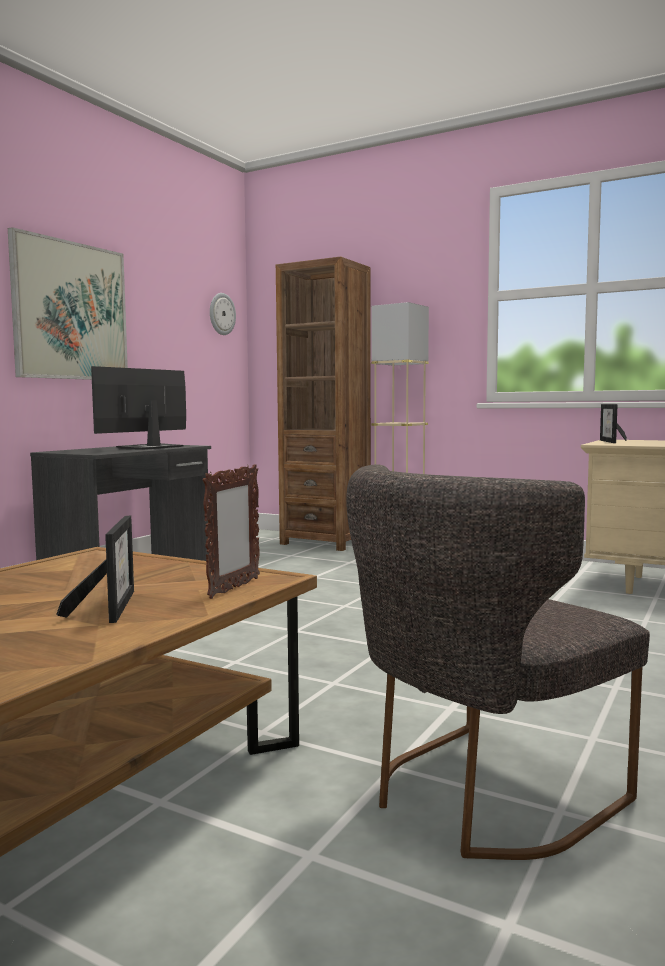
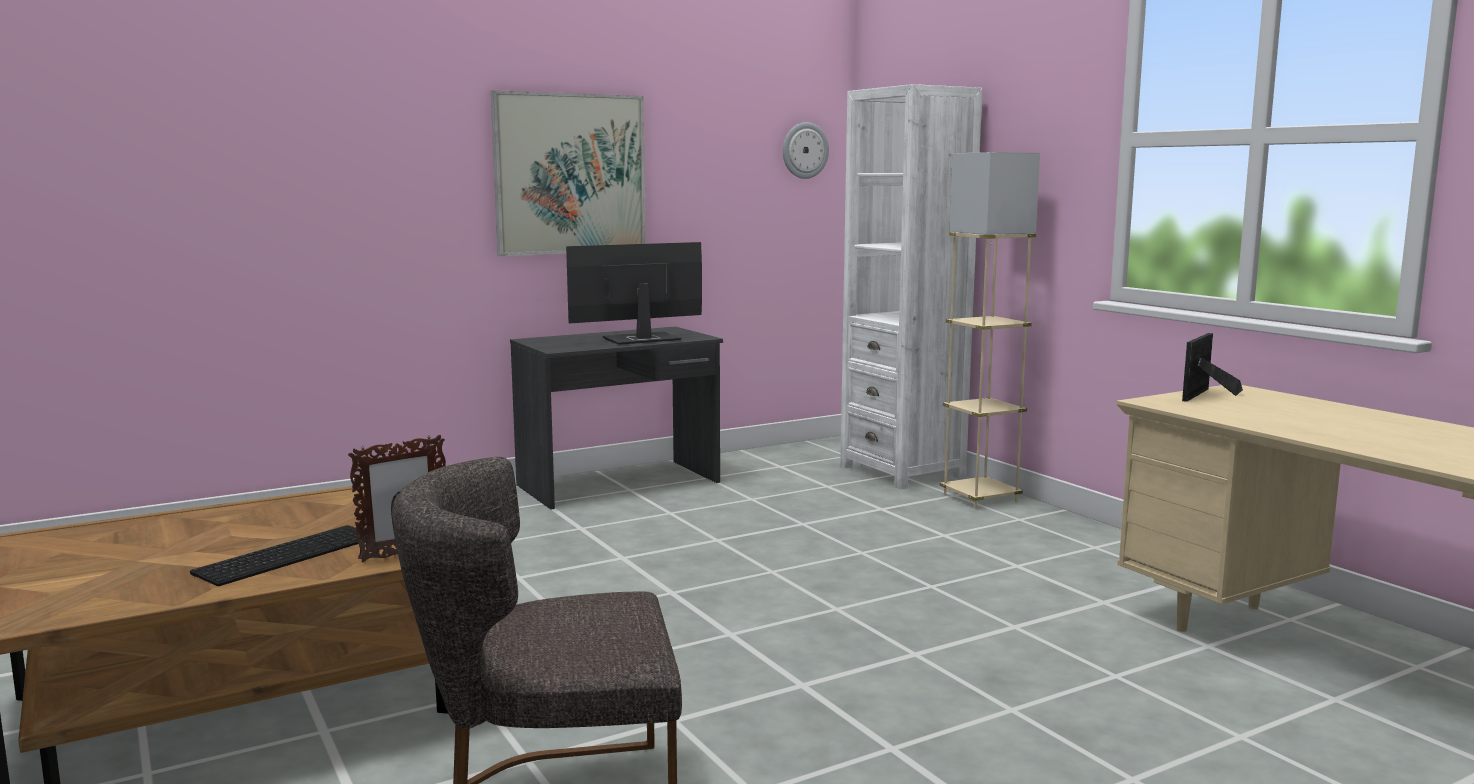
camera: 30 degrees right, 5 degrees up
(111, 606) = (287, 554): picture frame -> keyboard
(325, 542) = (902, 471): brown bookcase -> white bookcase

